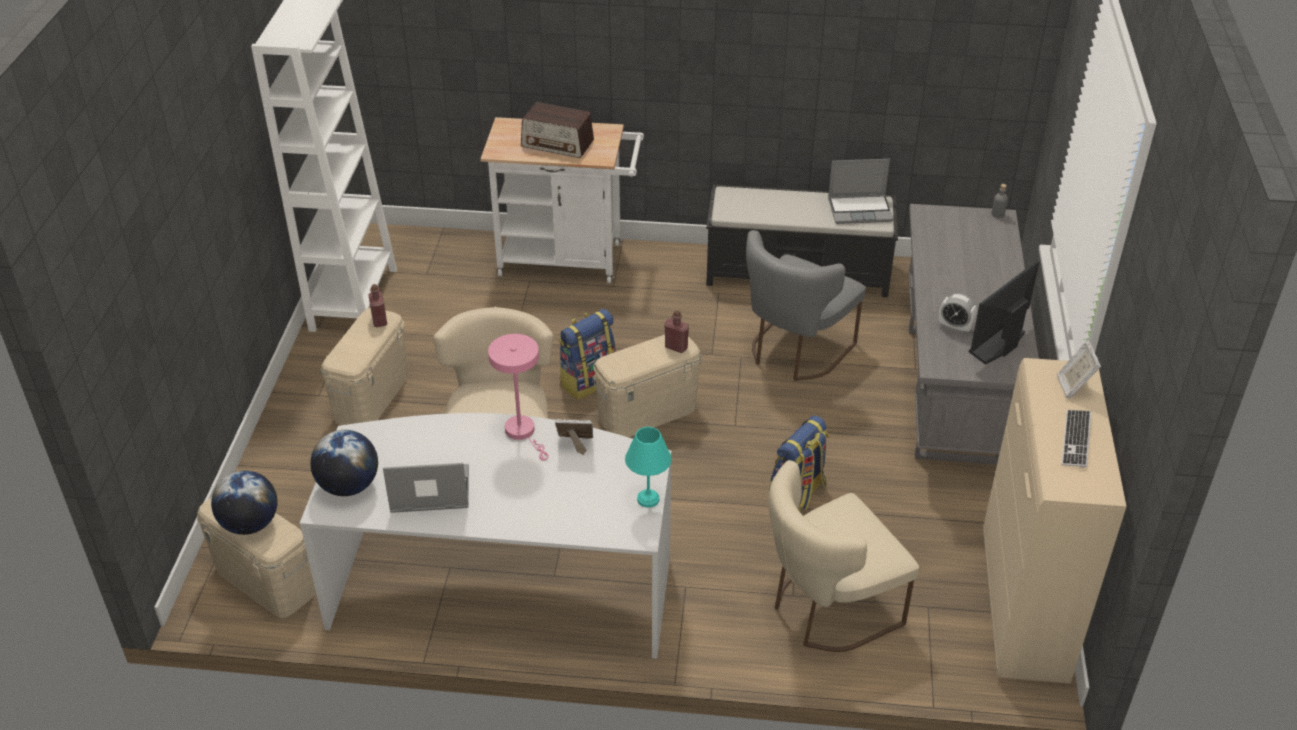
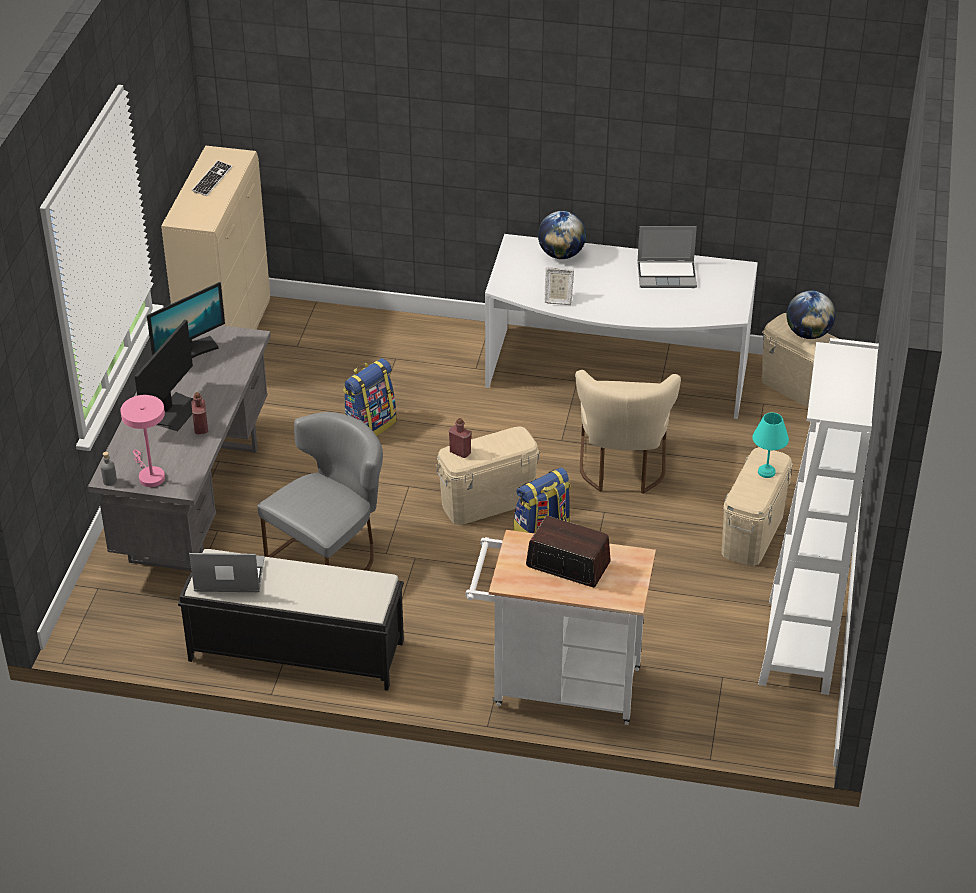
camera: 175 degrees left, 0 degrees up
(349, 486) = (727, 281): globe -> globe (561, 254)
(379, 321) = (746, 495): red bottle -> red bottle (201, 428)
(523, 432) = (599, 310): pink table lamp -> pink table lamp (149, 475)
(647, 498) = (507, 263): turquoise table lamp -> turquoise table lamp (767, 472)
(827, 610) = (372, 348): beige chair -> none
(955, 327) = (218, 369): alarm clock -> none
(975, 280) = (175, 411): none -> monitor
(1073, 386) = (190, 210): picture frame -> none

